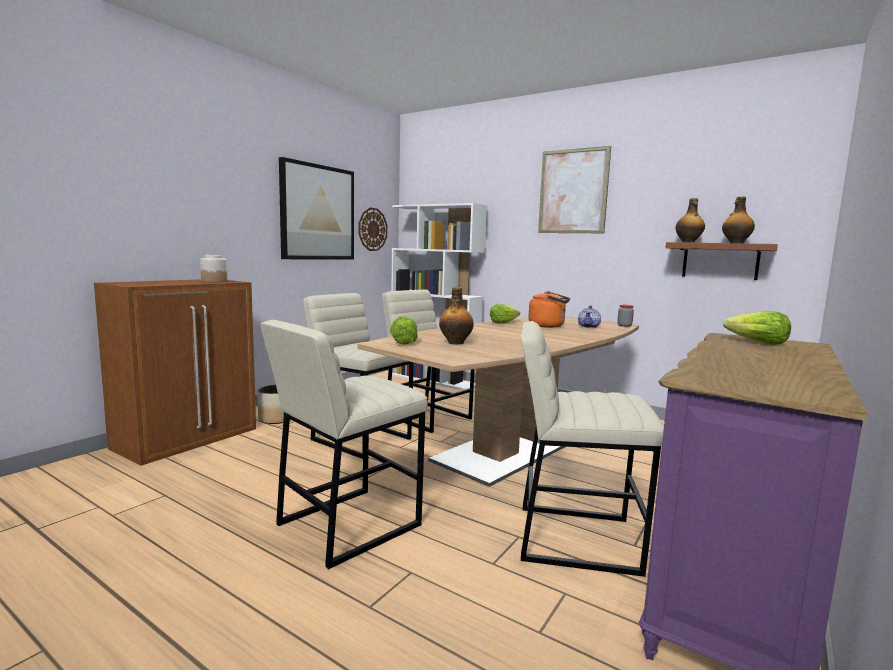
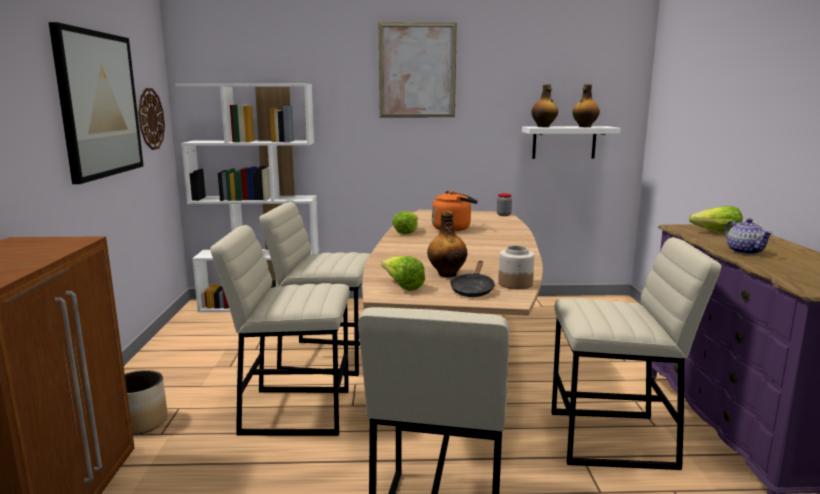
camera: 35 degrees left, 5 degrees up
(214, 281) = (46, 246): jar -> jar (515, 284)
(446, 351) = (472, 290): none -> black frying pan
(572, 538) = (615, 439): beige chair -> beige chair turned 150 degrees counterclockwise
(589, 327) = (484, 222): teapot -> teapot (745, 251)
(720, 261) = (564, 142): brown shelf -> white shelf

